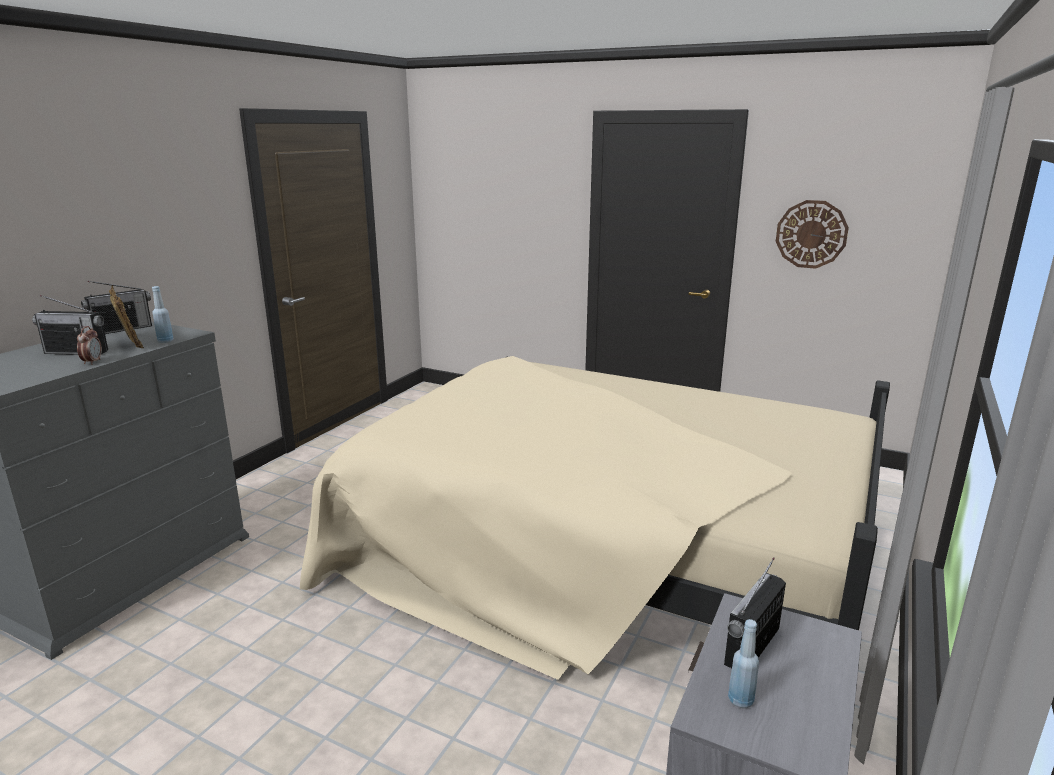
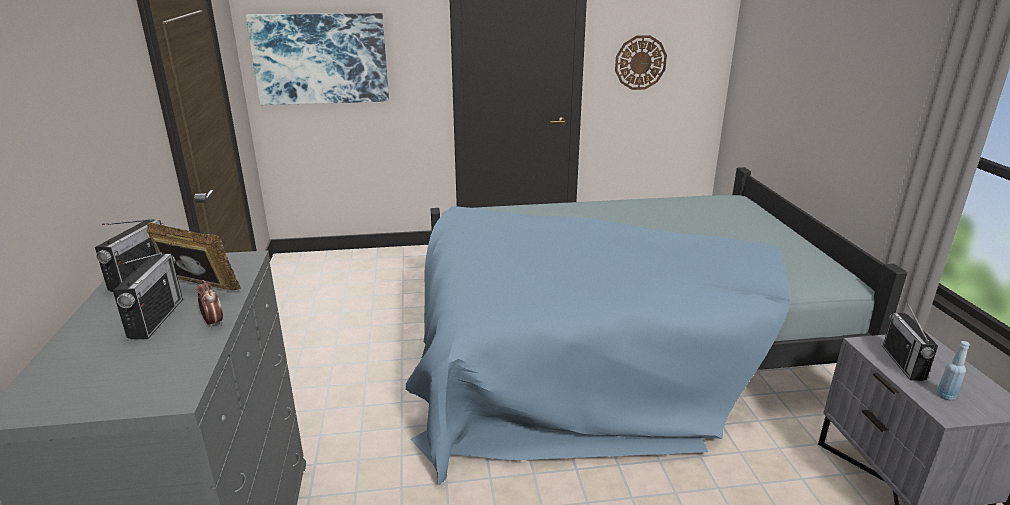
camera: 35 degrees left, 5 degrees up
(76, 352) = (156, 318): radio -> radio turned 60 degrees counterclockwise
(165, 341) = (239, 275): blue bottle -> none
(473, 202) = (320, 59): none -> picture
(602, 551) = (612, 350): beige bed -> blue bed

